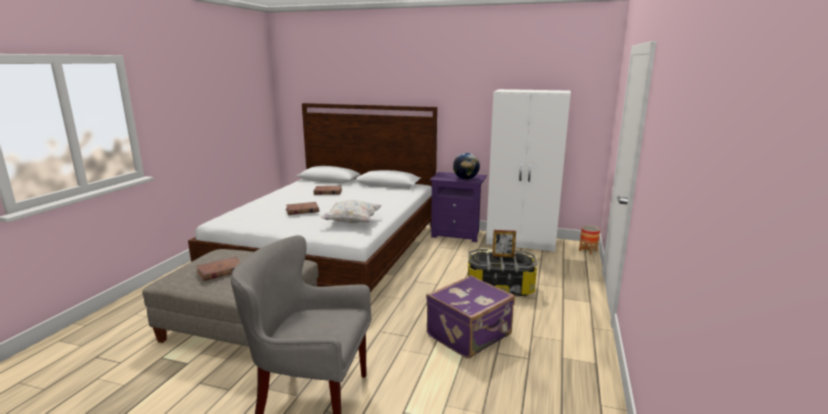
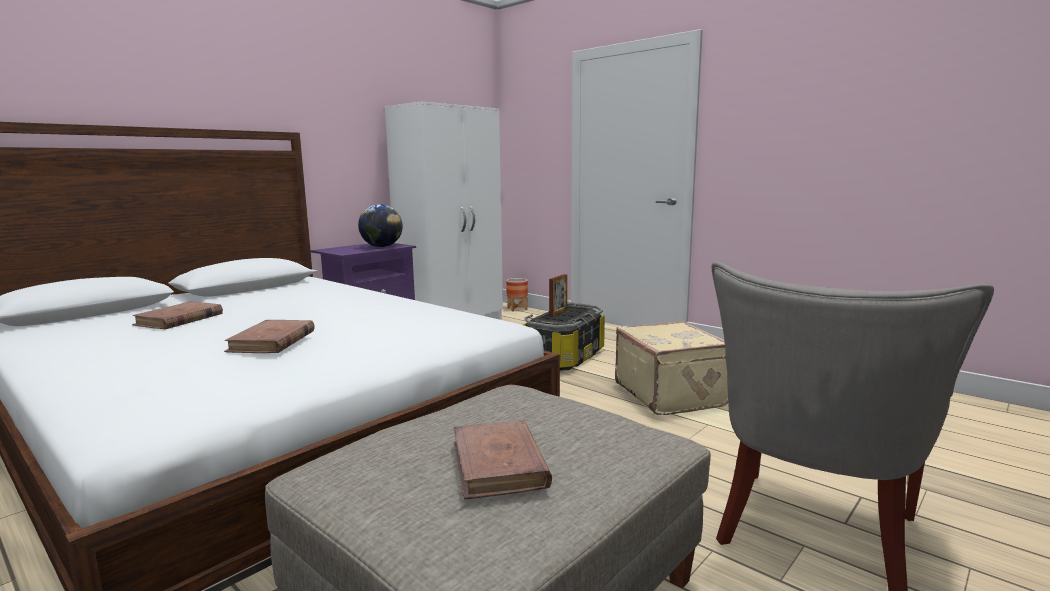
camera: 65 degrees left, 5 degrees down
(352, 222) = (417, 320): white pillow -> none
(470, 335) = (671, 394): purple suitcase -> beige suitcase

